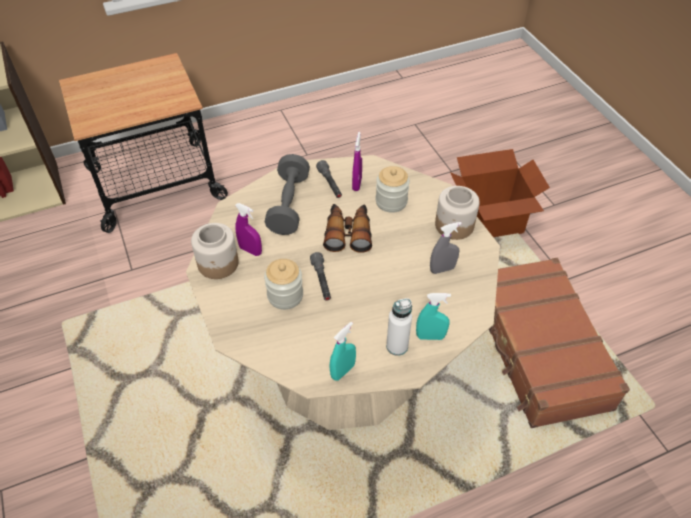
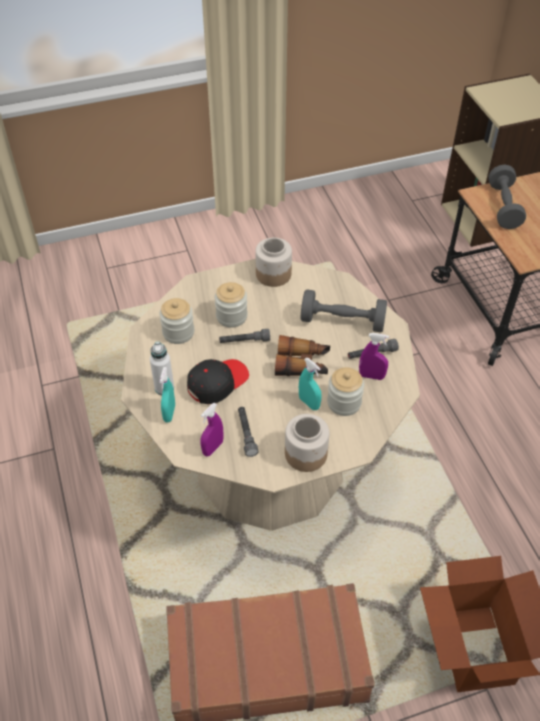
camera: 95 degrees right, 0 degrees up
(108, 110) = (503, 207): none -> grey dumbbell
(250, 250) = (286, 294): purple spray bottle -> purple spray bottle (213, 448)
(313, 344) = (178, 332): none -> jar
(343, 371) = (148, 350): turquoise spray bottle -> turquoise spray bottle (309, 403)
(382, 299) = (217, 383): none -> black cap
(442, 269) = (246, 434): grey spray bottle -> grey flashlight

